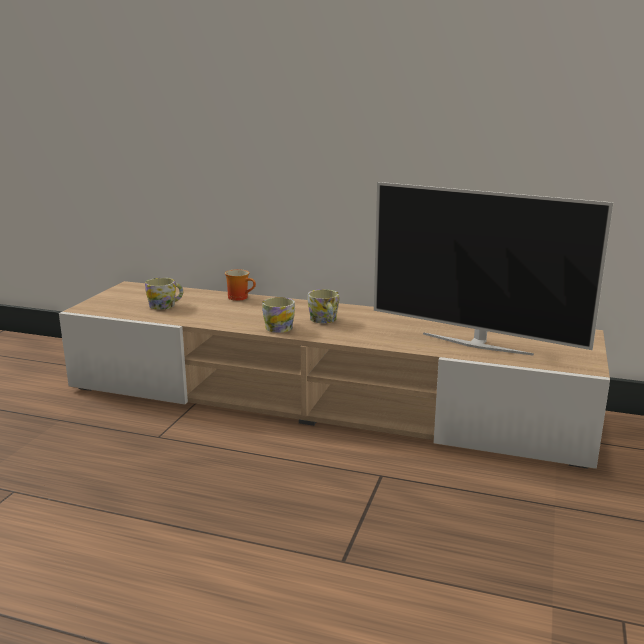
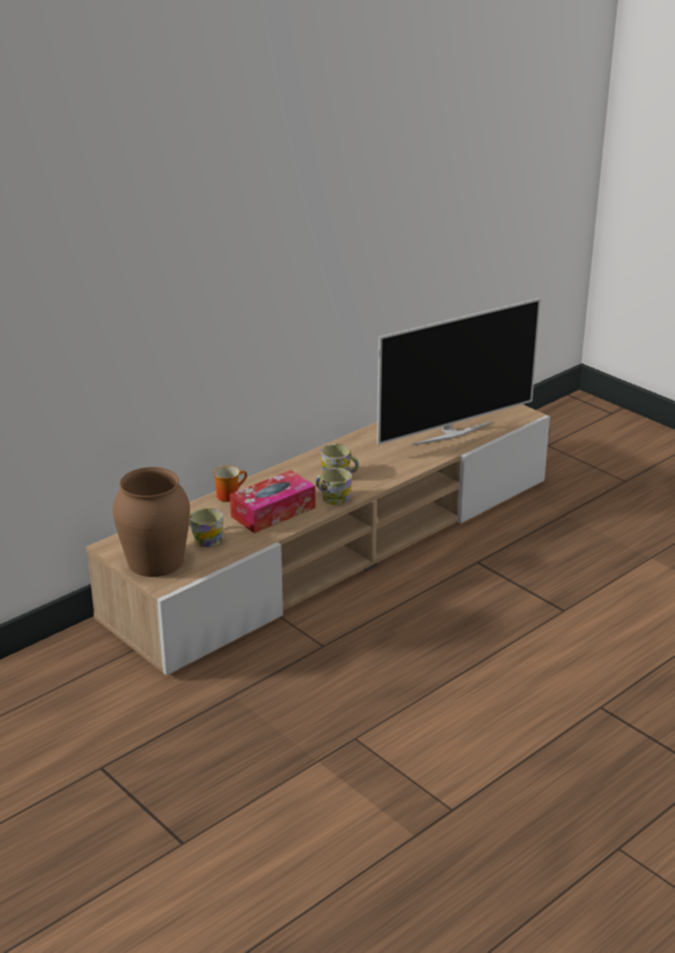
camera: 60 degrees left, 10 degrees up
(117, 300) = (156, 561): none -> brown vase
(229, 314) = (273, 512): none -> tissue box

